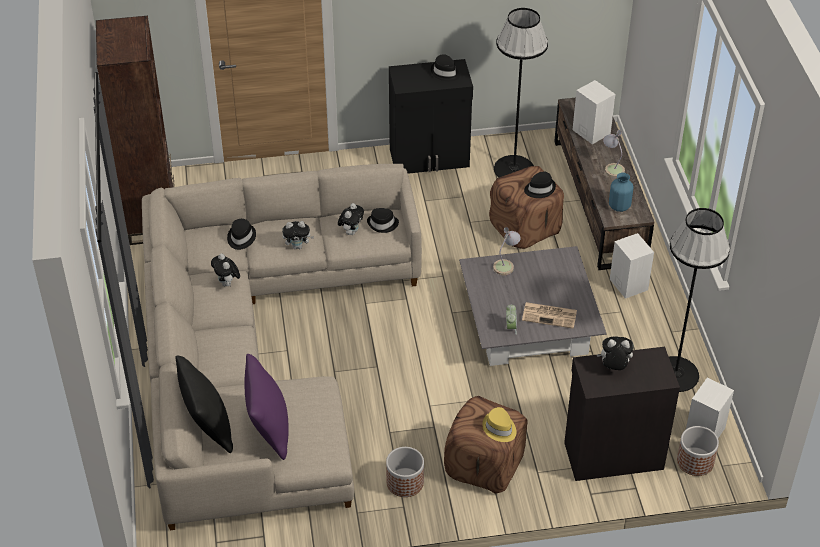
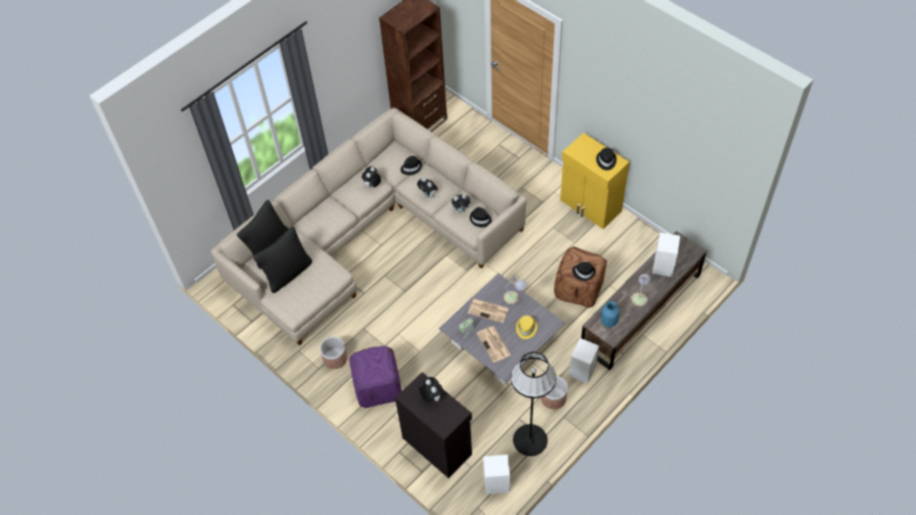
camera: 55 degrees right, 10 degrees up
(269, 430) = (287, 273): purple pillow -> black pillow
(430, 158) = (590, 206): black cabinet -> yellow cabinet
(485, 465) = (377, 387): brown ottoman -> purple ottoman
(499, 428) = (373, 373): yellow hat -> yellow hat (526, 328)
(501, 294) = (489, 310): none -> newspaper
(514, 169) = (624, 251): black floor lamp -> none
(695, 462) = (468, 491): planter -> planter (553, 398)

